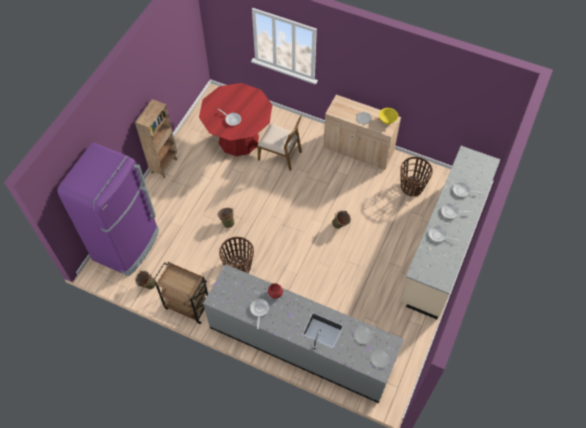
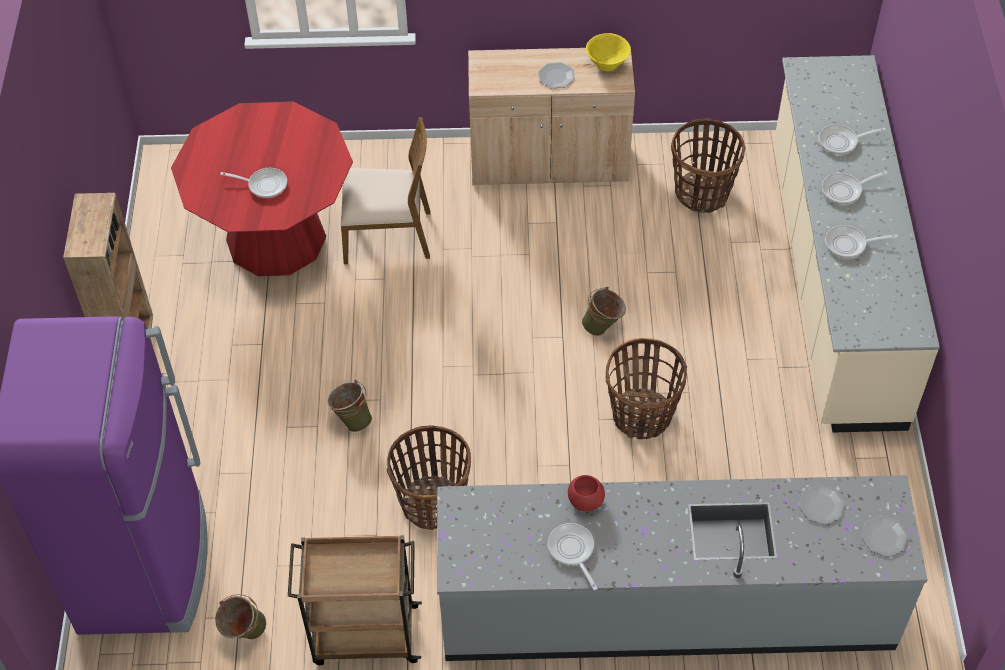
camera: 25 degrees left, 5 degrees down
(335, 267) = (642, 416): none -> basket

